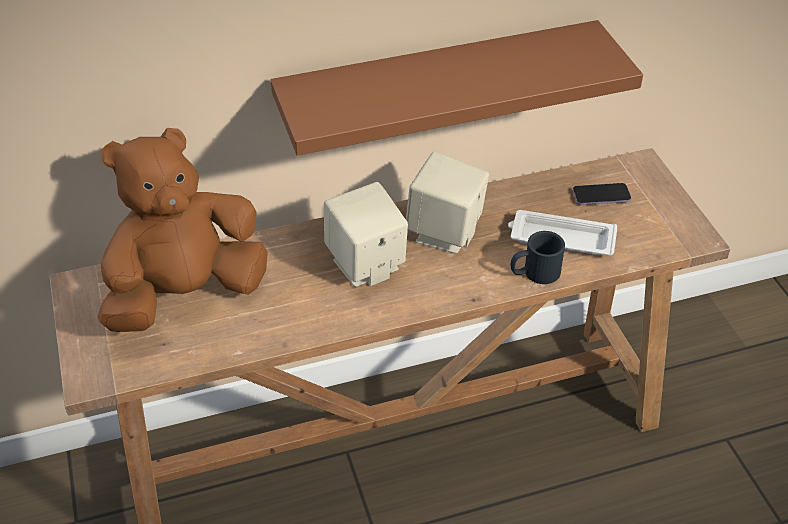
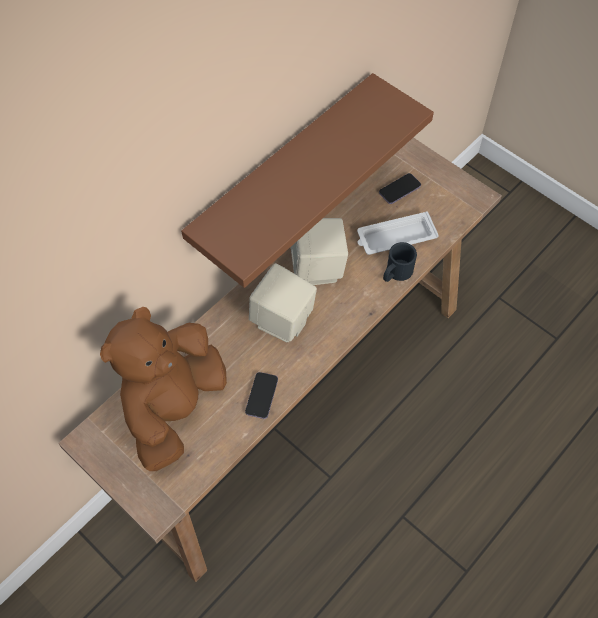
camera: 30 degrees left, 15 degrees up
(286, 324) = (261, 396): none -> phone

